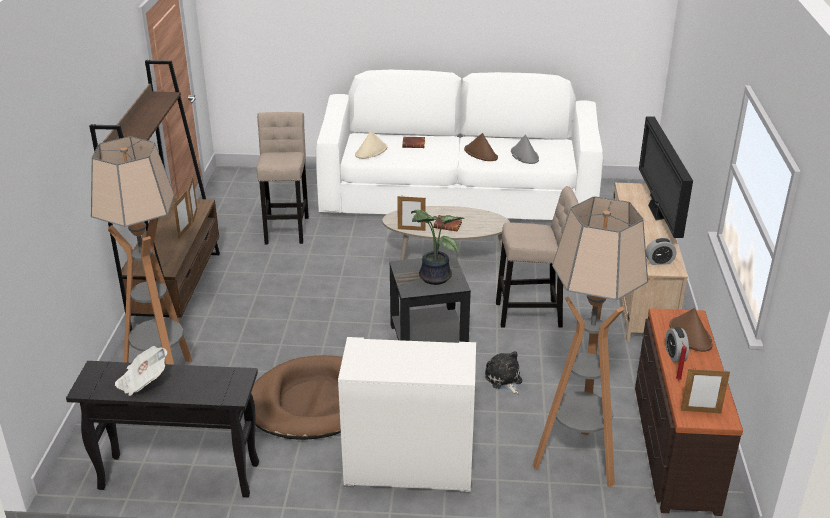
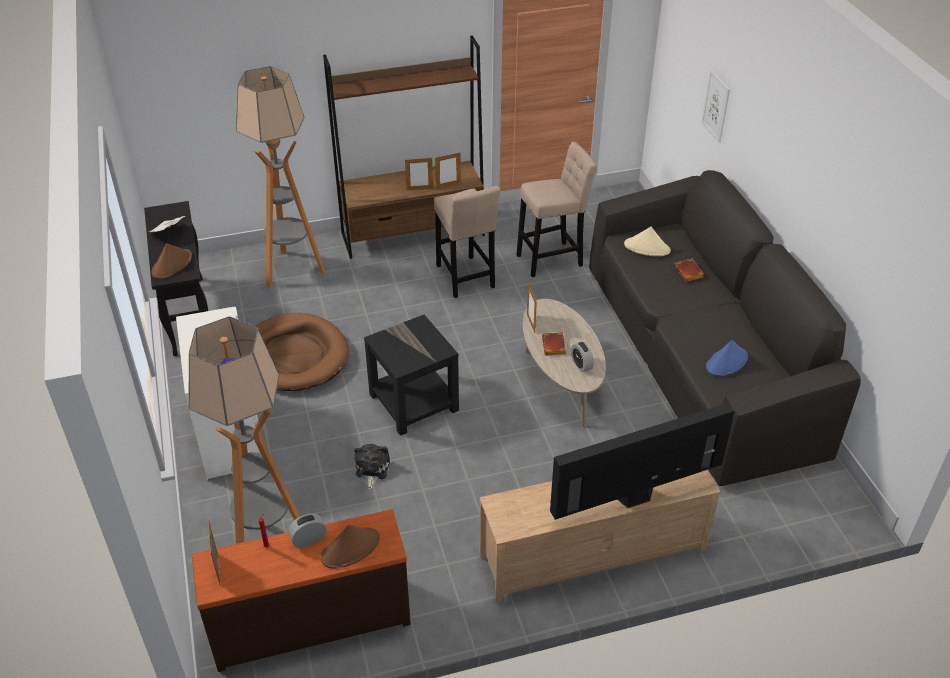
camera: 70 degrees right, 10 degrees up
(326, 28) = (716, 106): none -> picture
(433, 277) = (407, 348): potted plant -> none
(458, 198) = (700, 359): white sofa -> black sofa
(481, 154) = (703, 326): brown hat -> brown hat (172, 265)
(504, 380) = (371, 469): plush toy -> plush toy turned 45 degrees counterclockwise
(524, 155) = (727, 362): grey hat -> blue hat
(533, 314) = (493, 469): beige stool -> beige stool (465, 279)
(659, 261) = (517, 514): alarm clock -> alarm clock (581, 365)

